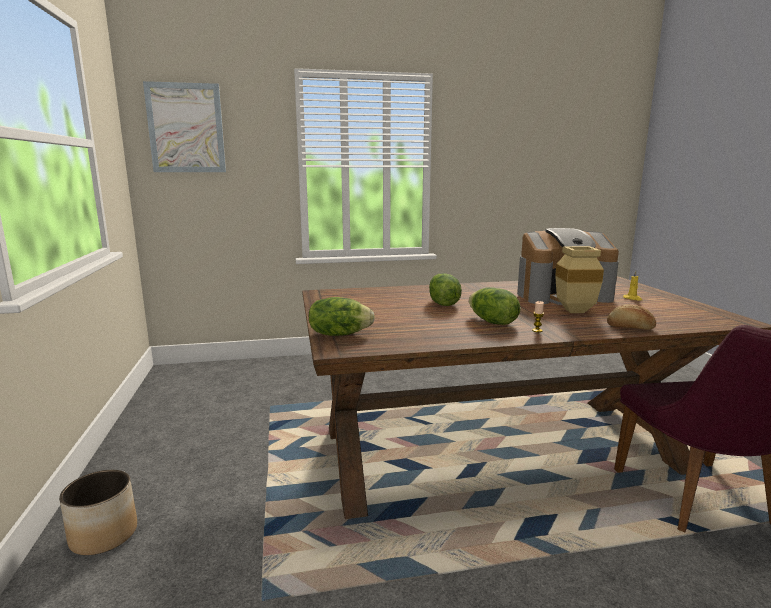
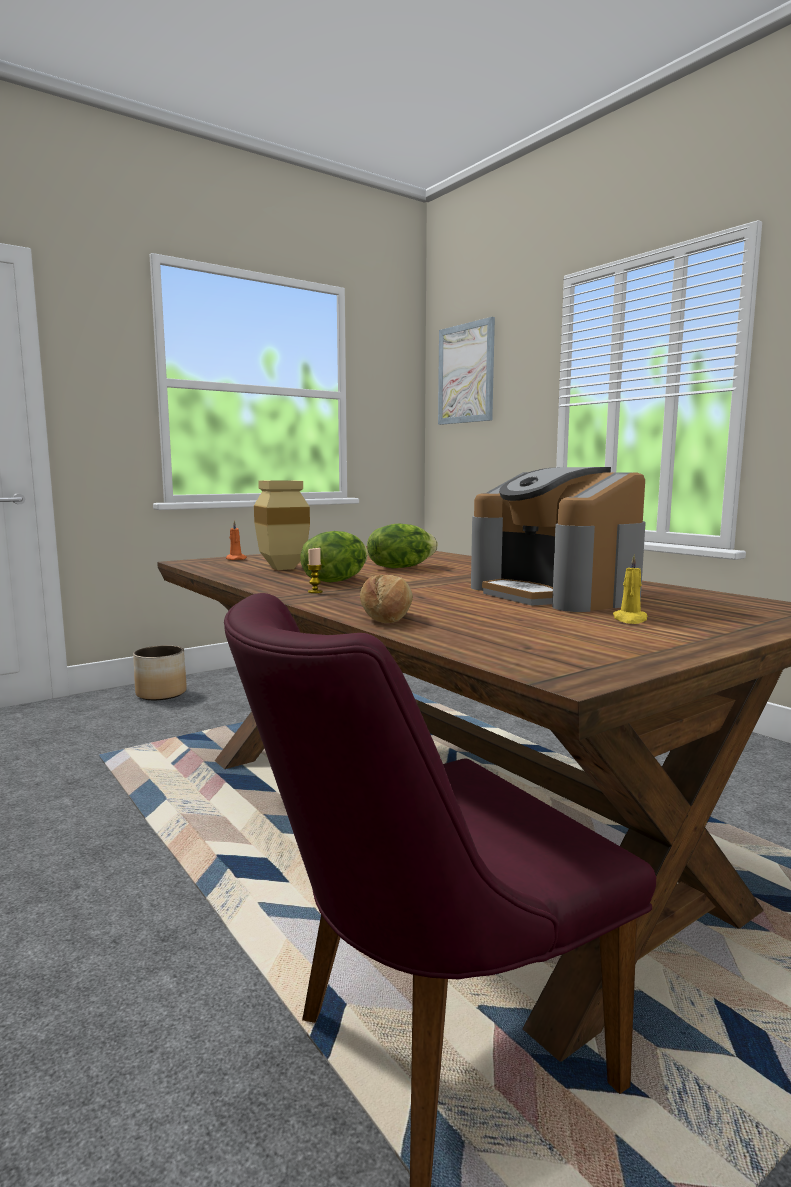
camera: 65 degrees right, 5 degrees down
(339, 334) = (235, 559): lettuce -> orange candle
(573, 311) = (449, 599): beige vase -> beige vase (280, 568)

